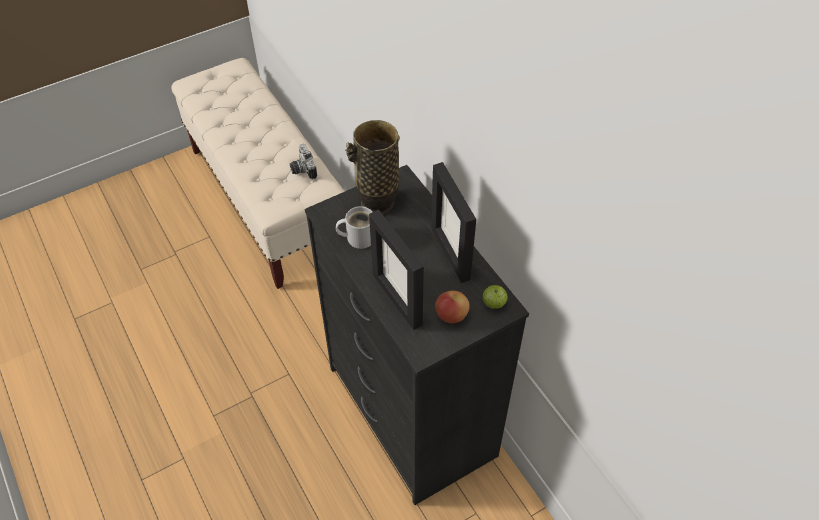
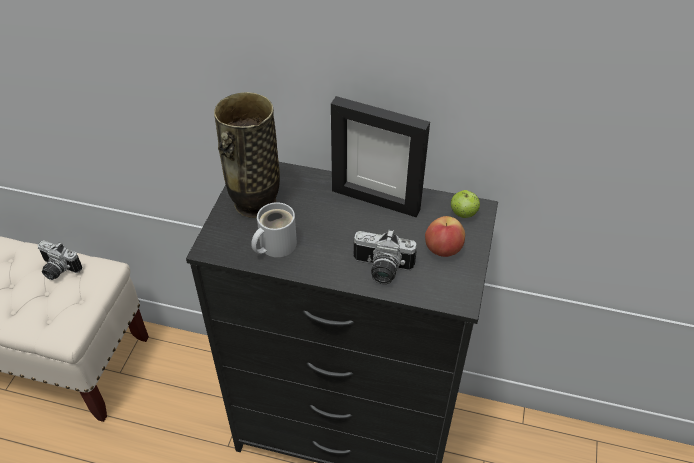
camera: 45 degrees left, 5 degrees down
(398, 298) = (381, 270): picture frame -> camera

